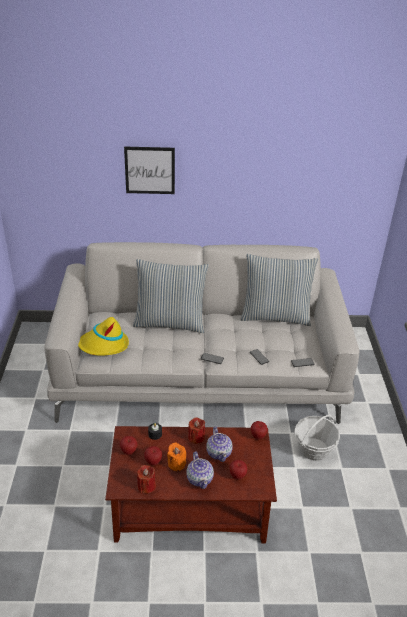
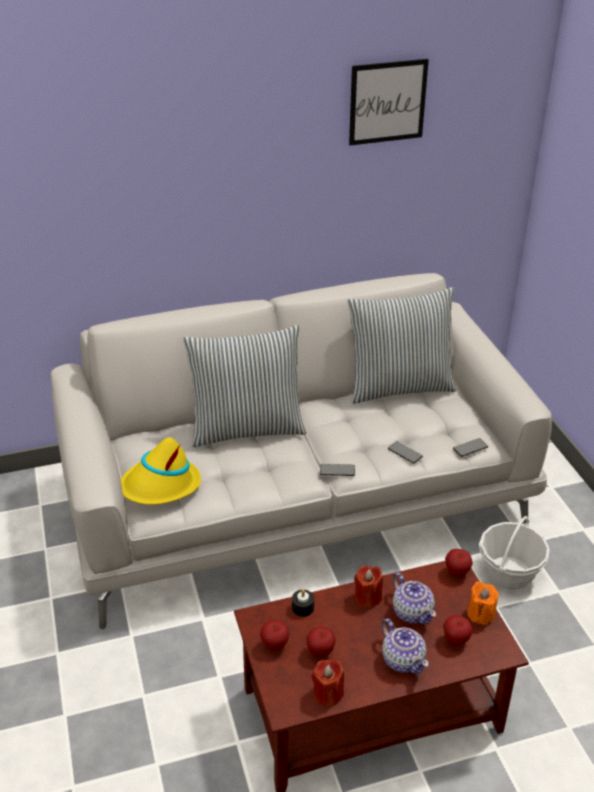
camera: 15 degrees left, 0 degrees up
(150, 170) = (171, 192): picture -> picture (387, 102)
(176, 464) = (357, 646): orange candle -> orange candle (480, 614)

